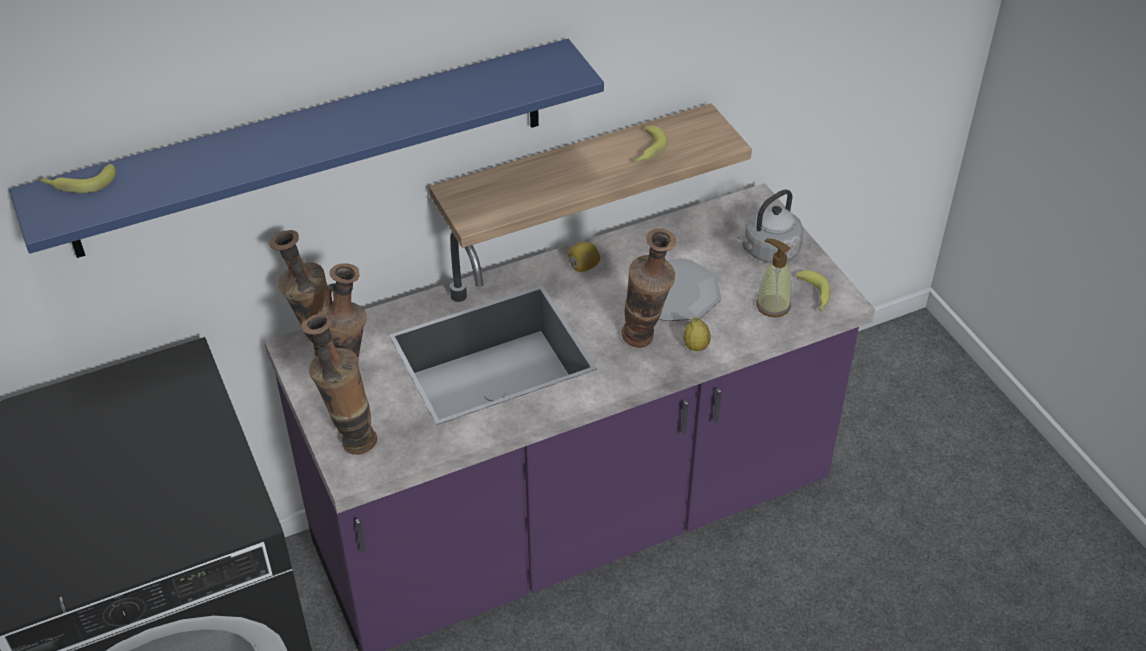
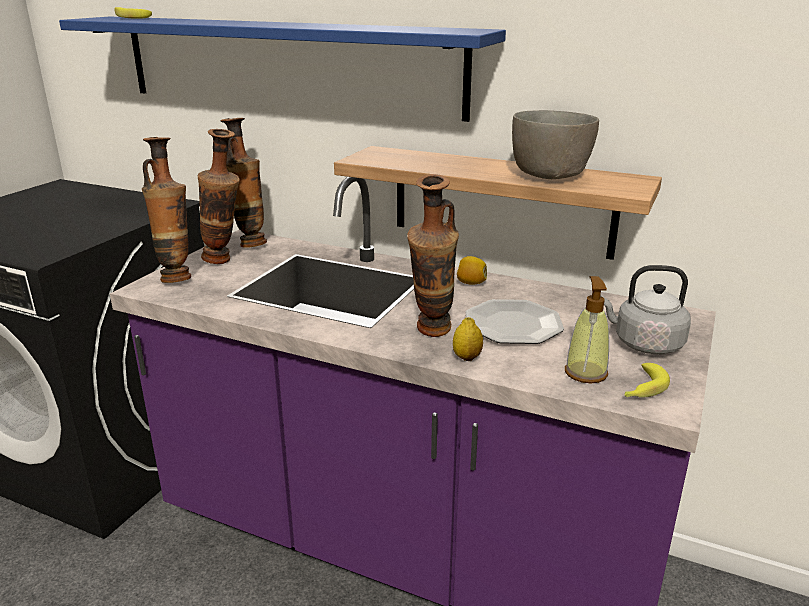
camera: 50 degrees right, 20 degrees down
(647, 150) = (551, 175): banana -> grey bowl

